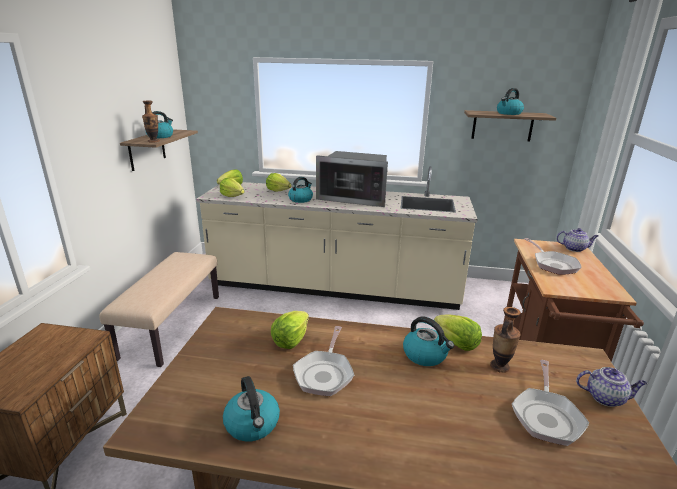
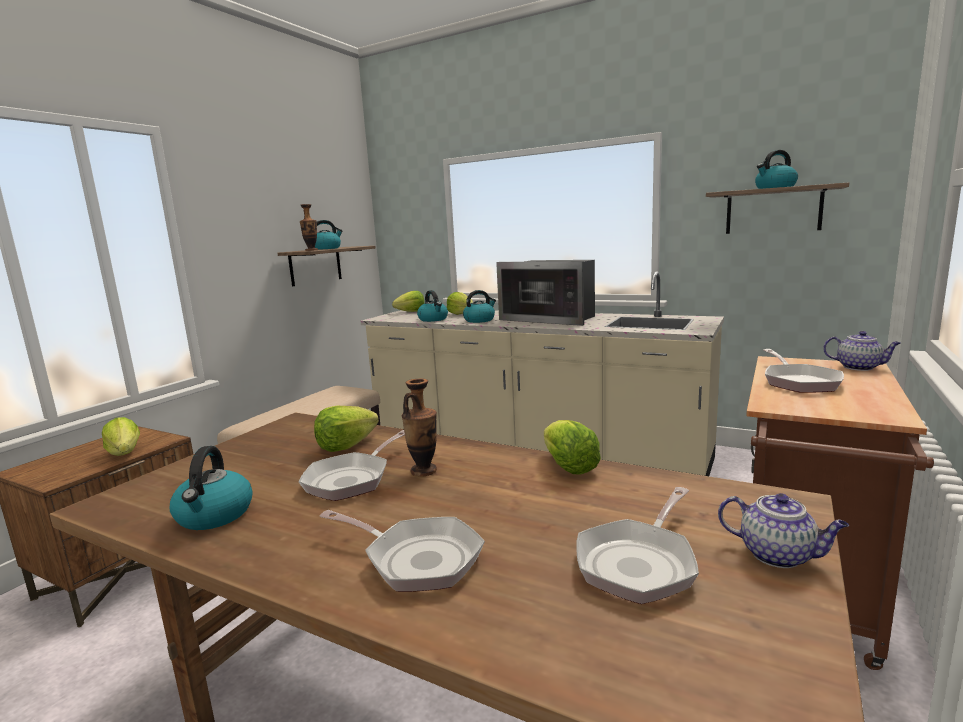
camera: 20 degrees right, 10 degrees down
(232, 196) = (402, 318): lettuce -> lettuce (125, 453)
(425, 355) = (508, 474): kettle -> kettle (433, 319)
(426, 437) = (416, 559): none -> frying pan
(499, 366) = (613, 497): vase -> vase (424, 471)

